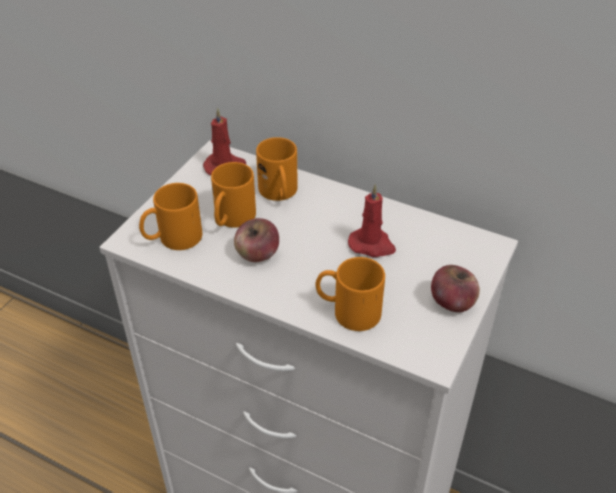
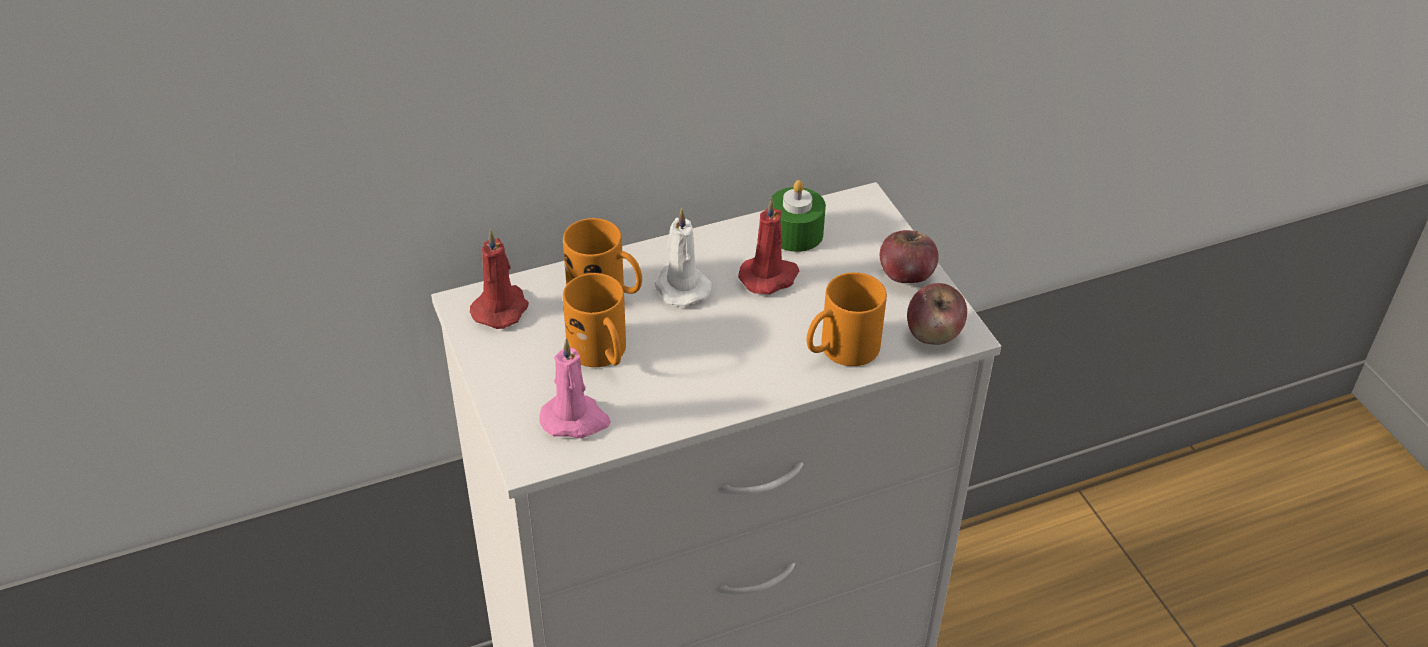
camera: 50 degrees left, 0 degrees up
(173, 239) = (575, 420): orange mug -> pink candle
(257, 254) = (683, 367): apple -> apple (933, 334)
(319, 216) = (680, 287): none -> white candle
(423, 233) = (795, 233): none -> green candle

